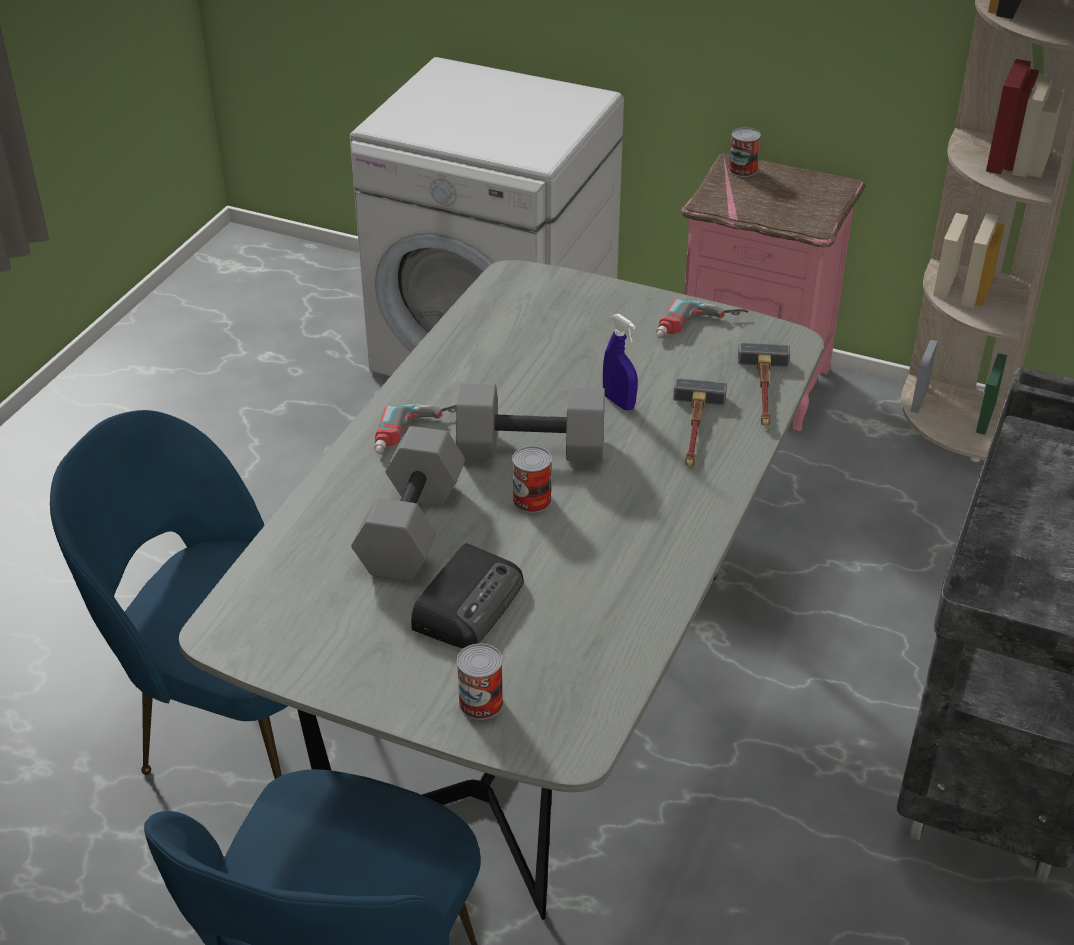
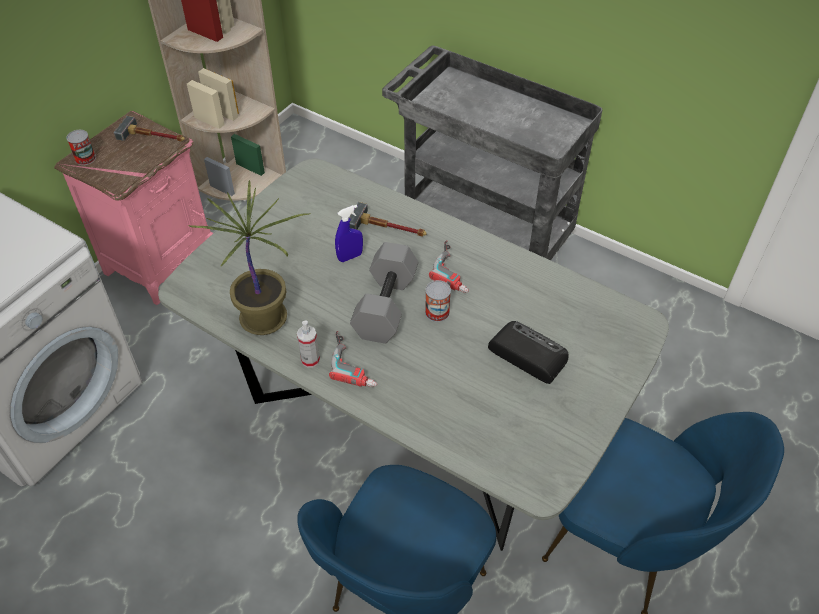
camera: 80 degrees left, 10 degrees up
(413, 529) = (454, 375): grey dumbbell -> none
(416, 395) = (310, 360): none -> spray bottle
(478, 348) = (266, 319): none -> potted plant
(480, 703) = (609, 358): can -> none
(700, 329) = (285, 207): power drill -> power drill (455, 270)
(763, 392) = (360, 192): hammer -> hammer (153, 136)

